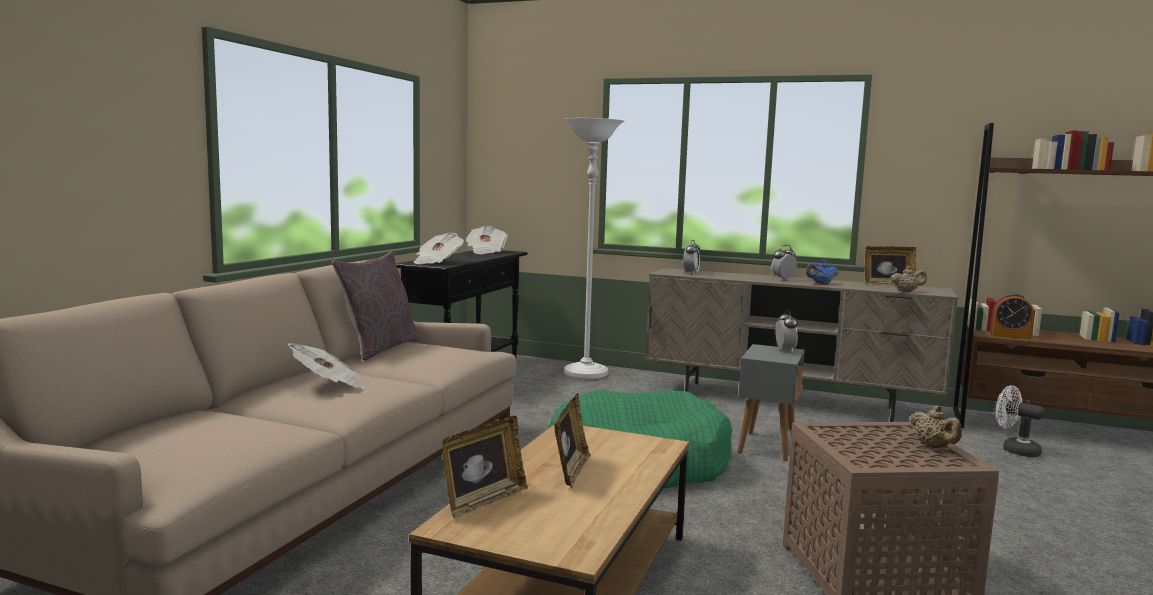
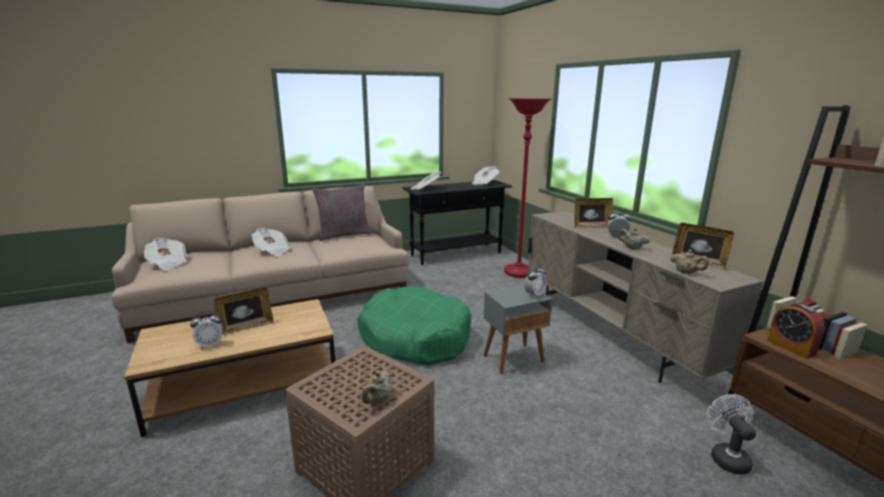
camera: 45 degrees right, 10 degrees up
(165, 444) = (167, 263): none -> newspaper
(483, 501) = (189, 326): picture frame -> picture frame (591, 227)
(586, 374) = (518, 272): white floor lamp -> red floor lamp
(691, 273) = (563, 219): alarm clock -> alarm clock (210, 344)
(821, 284) = (631, 248): blue teapot -> beige teapot

